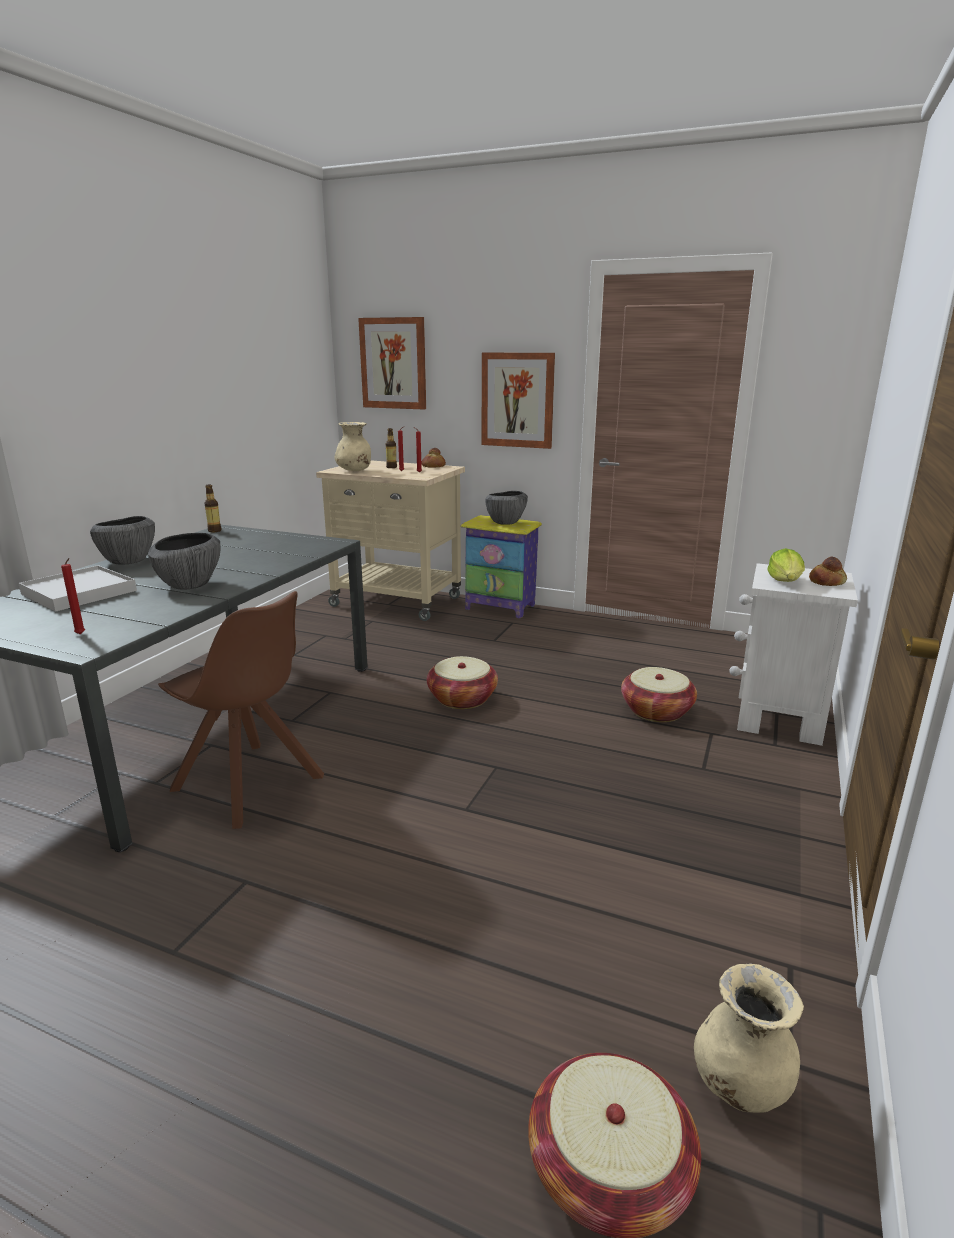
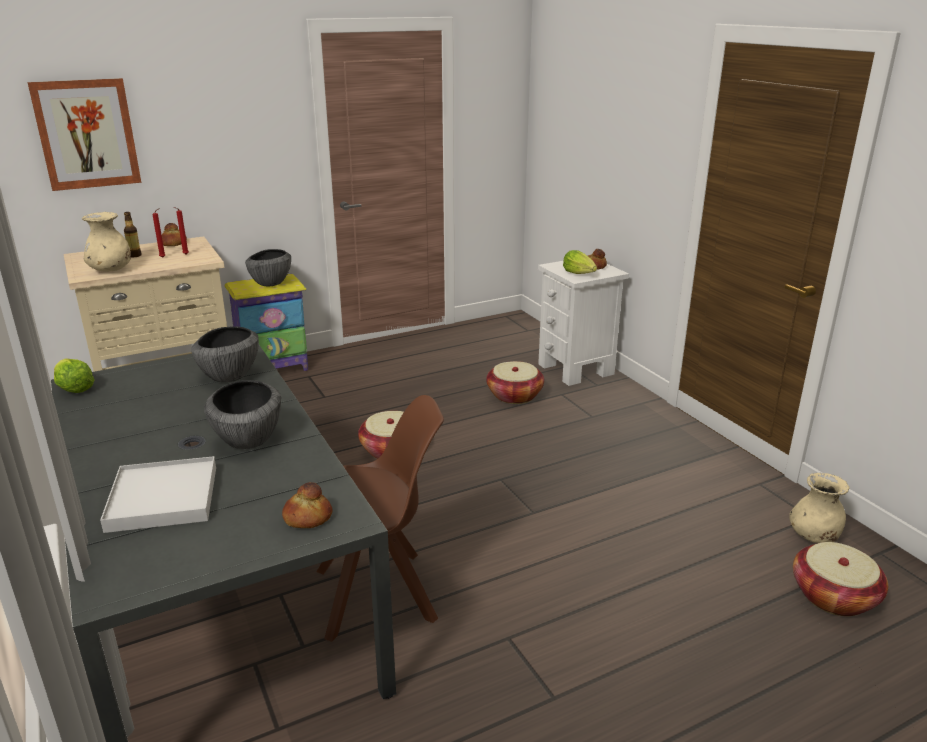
camera: 50 degrees left, 5 degrees up
(81, 635) = (307, 517): red candle -> bread
(128, 561) = (95, 453): bowl -> bowl (229, 376)
(214, 531) = (74, 387): bottle -> lettuce
(517, 400) = (250, 159): picture -> none

